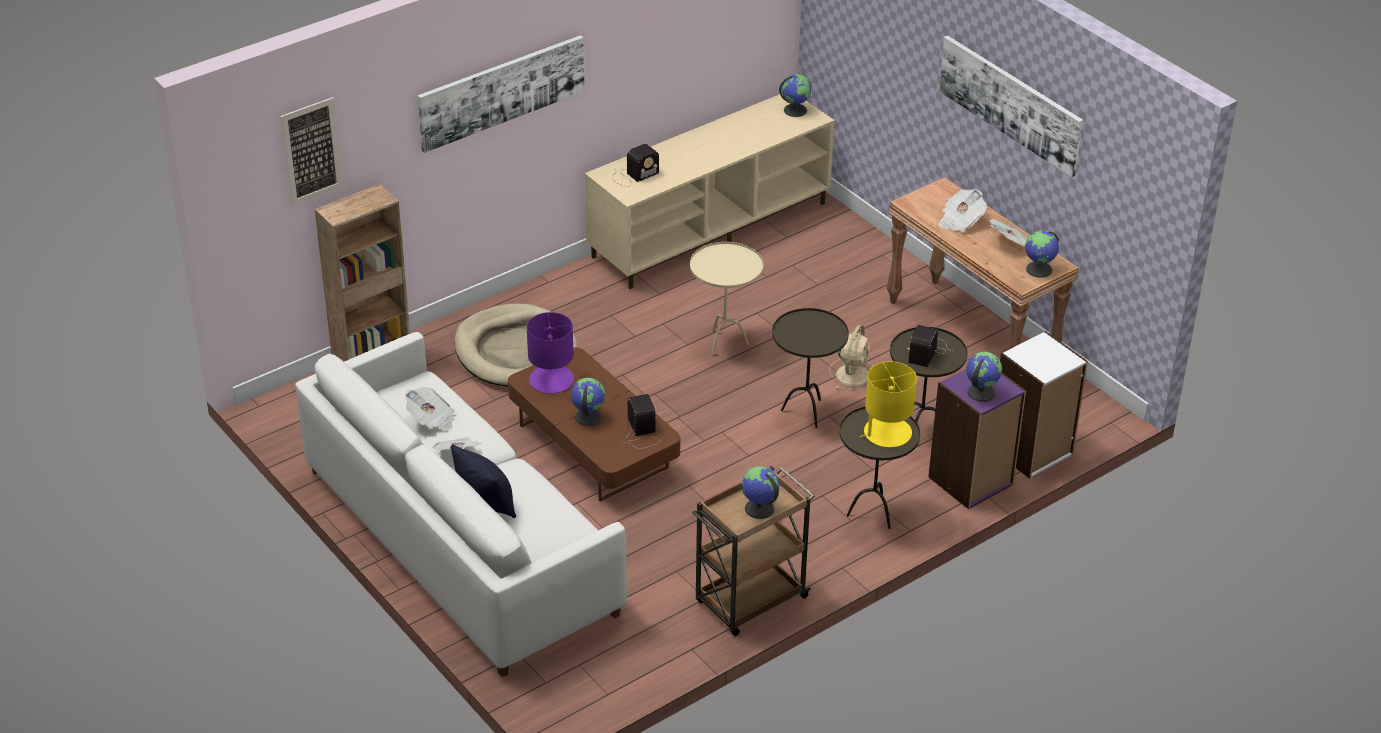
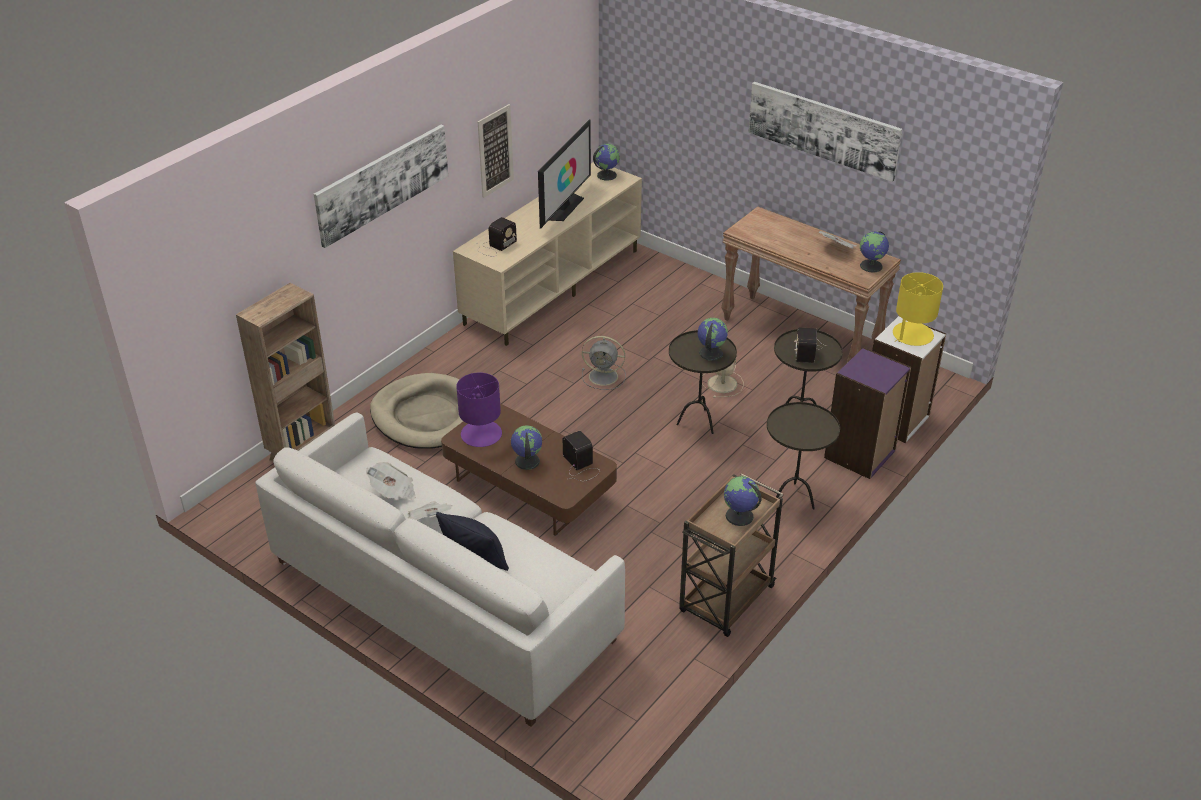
camera: 15 degrees left, 0 degrees up
(311, 151) = (226, 259): picture -> picture (495, 151)
(724, 343) = (604, 376): beige side table -> grey fan
(729, 142) = (564, 207): none -> television
(887, 433) = (809, 425): yellow table lamp -> yellow table lamp (912, 335)
(960, 221) = (788, 238): newspaper -> none
(980, 392) = (875, 375): globe -> globe (710, 353)

